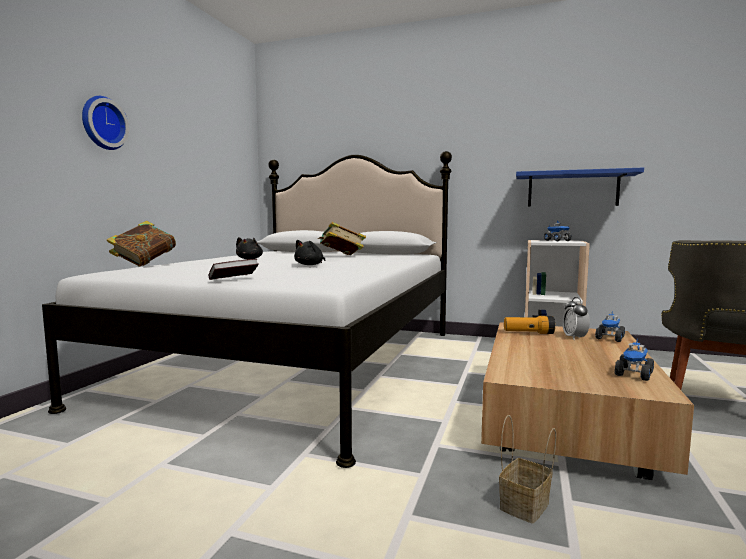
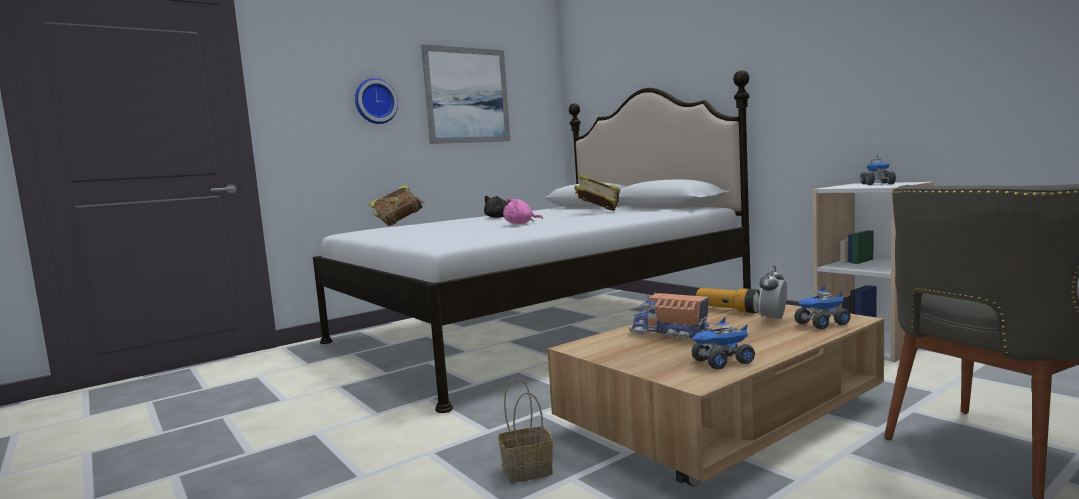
camera: 35 degrees right, 0 degrees up
(188, 135) = (467, 95): none -> picture
(233, 279) = (402, 238): book -> none
(310, 265) = (520, 224): black plush toy -> pink plush toy
(542, 356) = (670, 334): none -> toy truck
(572, 189) = (918, 104): blue shelf -> none

